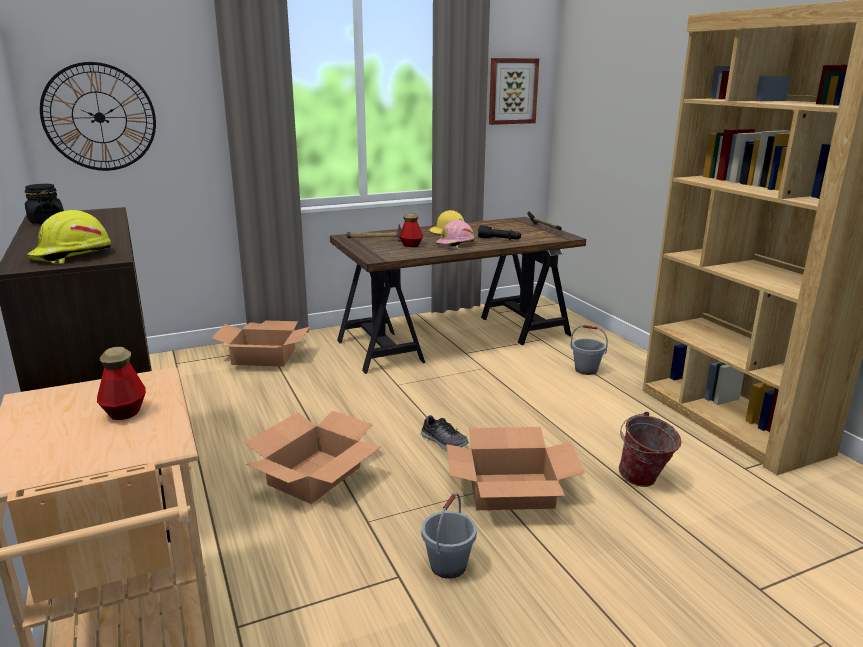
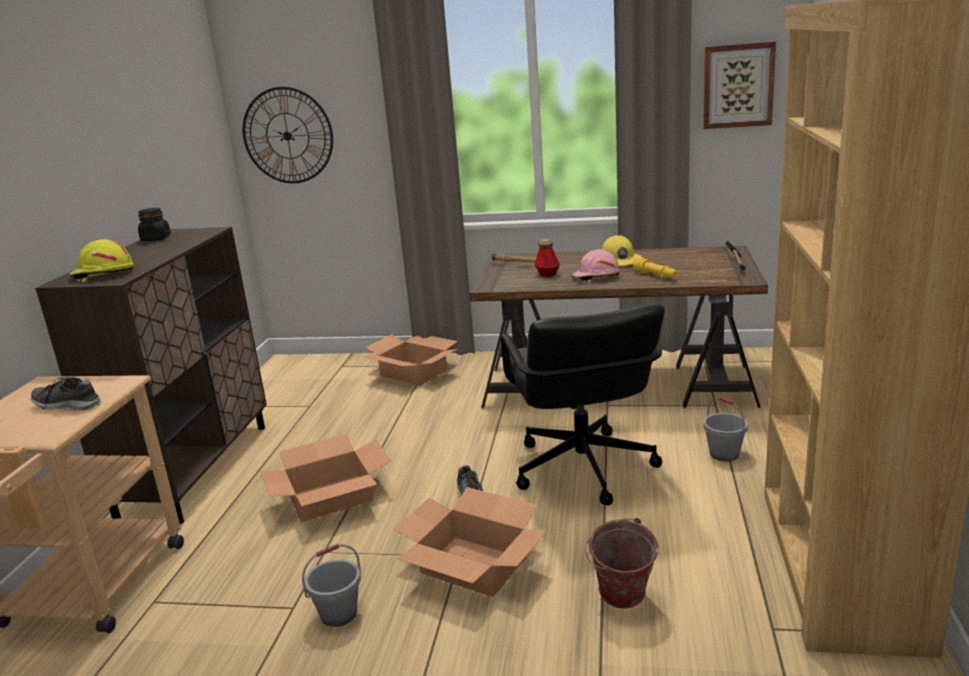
camera: 35 degrees right, 0 degrees up
(124, 412) = (67, 405): bottle -> shoe
(499, 239) = (655, 276): black flashlight -> yellow flashlight
(504, 401) = (582, 468): none -> black office chair

